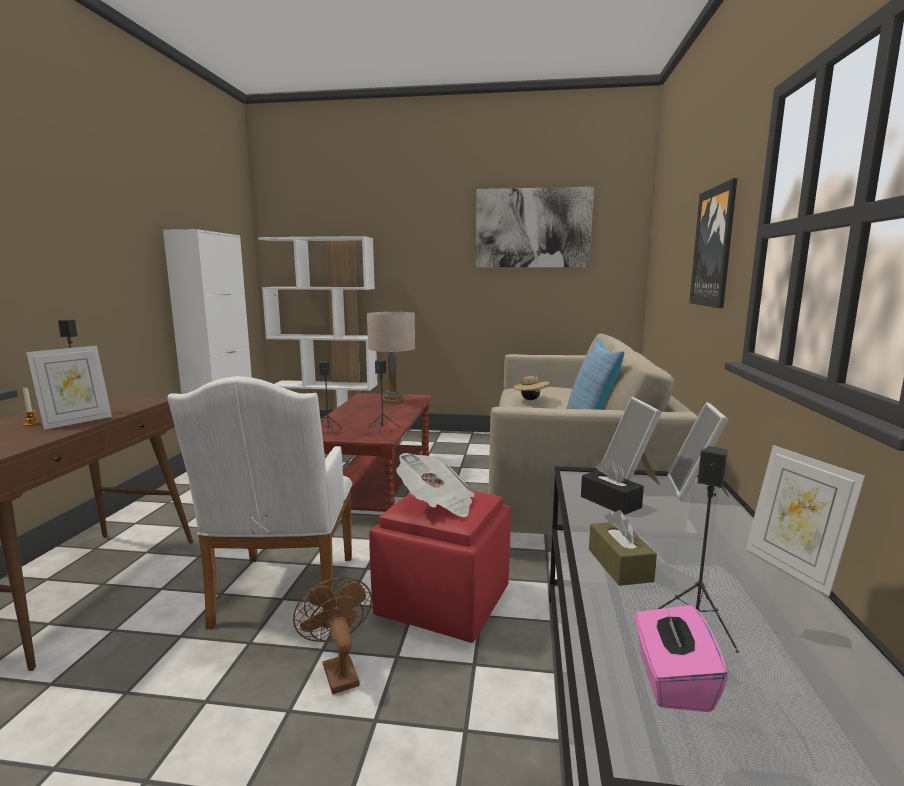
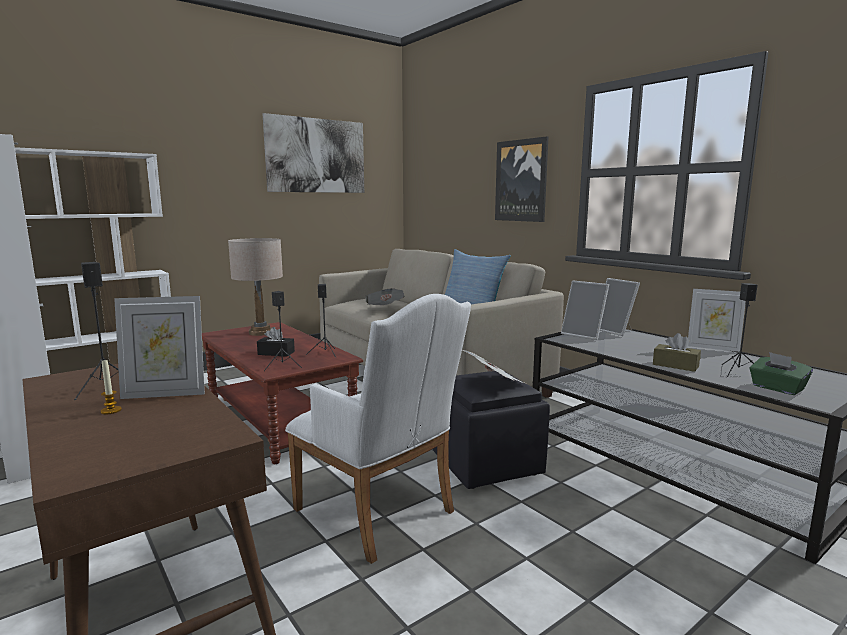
camera: 45 degrees left, 0 degrees up
(77, 422) = (165, 393): picture frame -> picture frame turned 90 degrees clockwise
(337, 670) = (507, 525): brown fan -> none
(445, 601) = (487, 463): red ottoman -> black ottoman
(530, 399) = (384, 308): beige hat -> newspaper
(610, 502) = (603, 345): black tissue box -> black tissue box (276, 353)
(671, 680) = (777, 388): pink tissue box -> green tissue box

